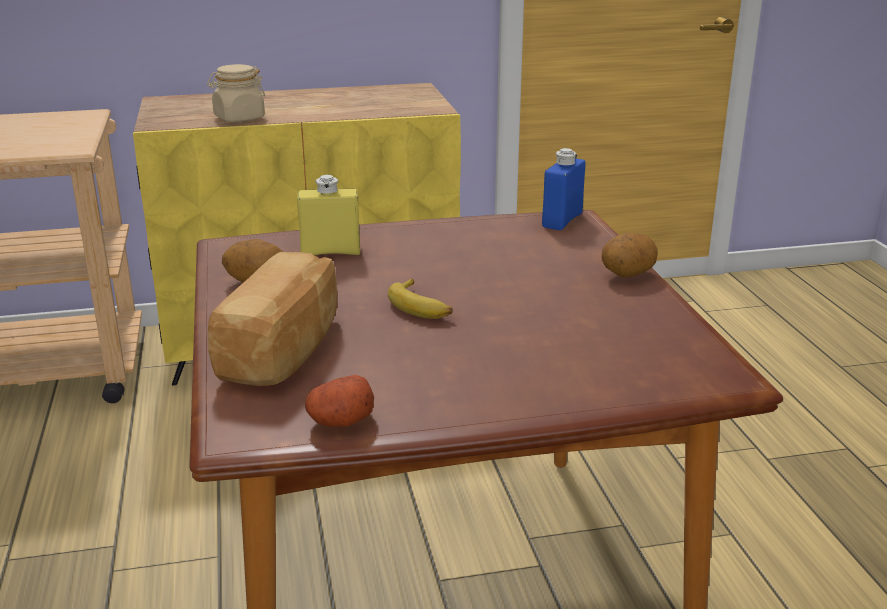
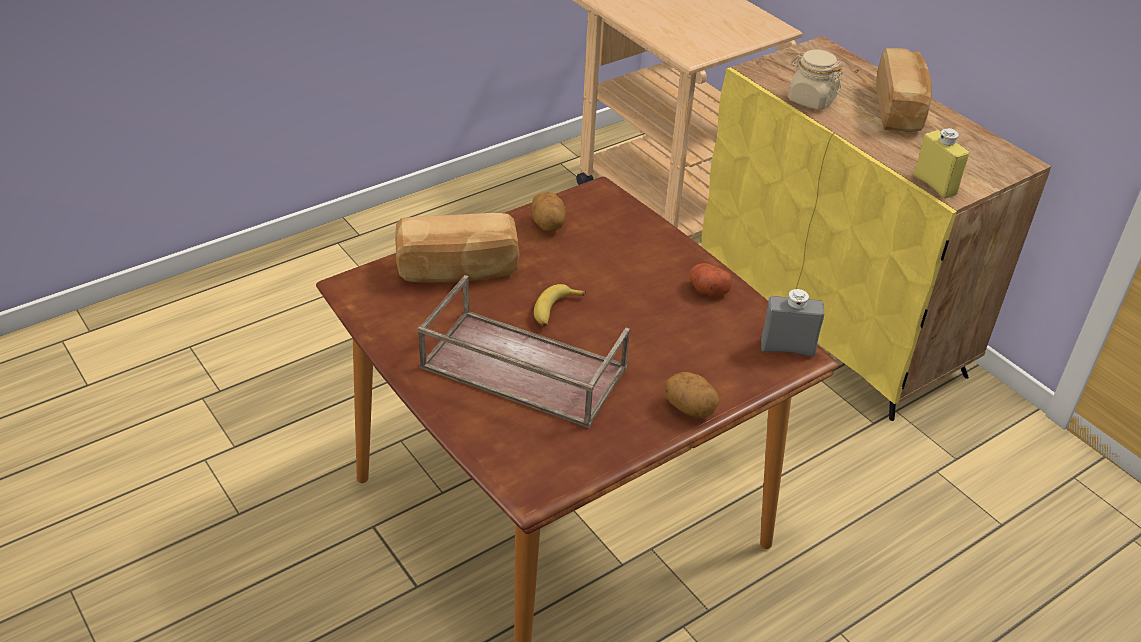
camera: 65 degrees right, 15 degrees up
(297, 99) = (899, 109): none -> bread
(330, 252) = (622, 241): yellow bottle -> yellow bottle (934, 185)
(341, 421) = (382, 320): potato -> potato (707, 290)
(510, 345) = (520, 368): none -> brown tray
(562, 220) = (787, 348): blue bottle -> grey bottle

